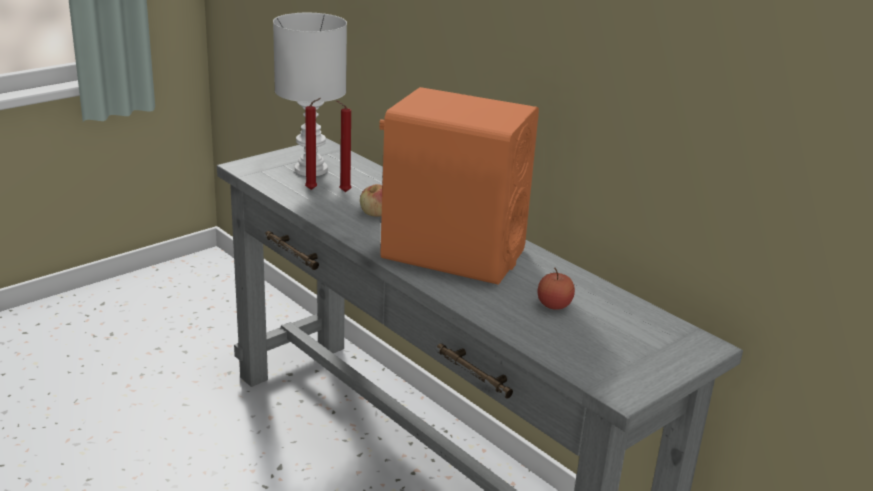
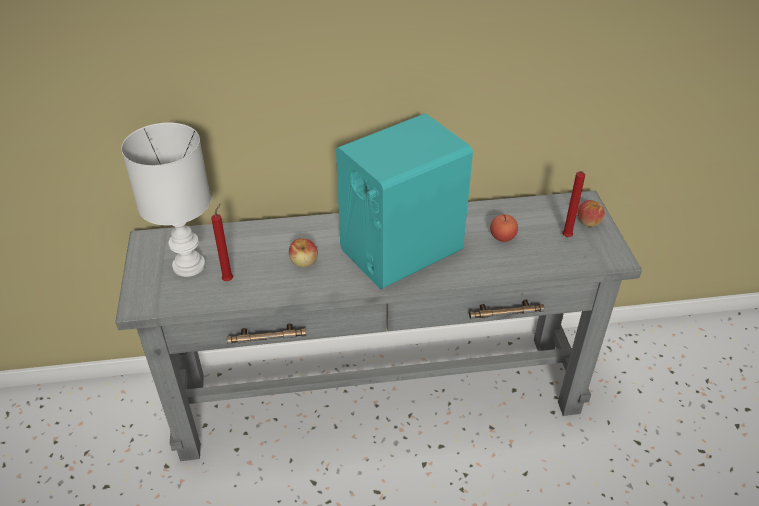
camera: 55 degrees left, 15 degrees up
(343, 192) = (249, 264): red candle -> red candle (566, 238)
(452, 254) = (400, 250): orange speaker -> turquoise speaker
(667, 356) = (588, 222): none -> apple

